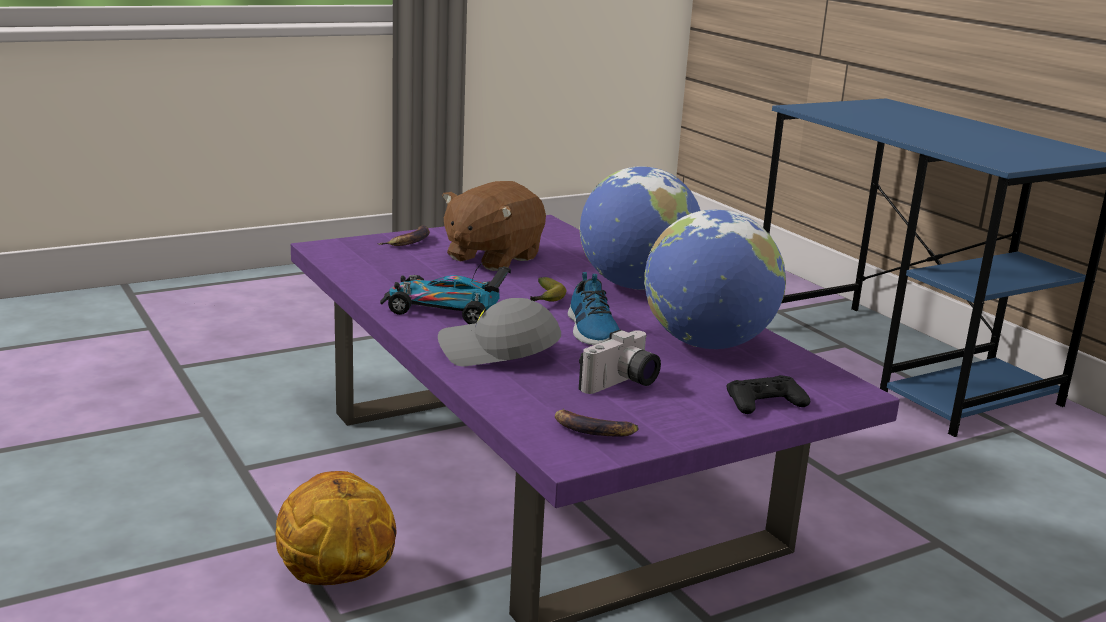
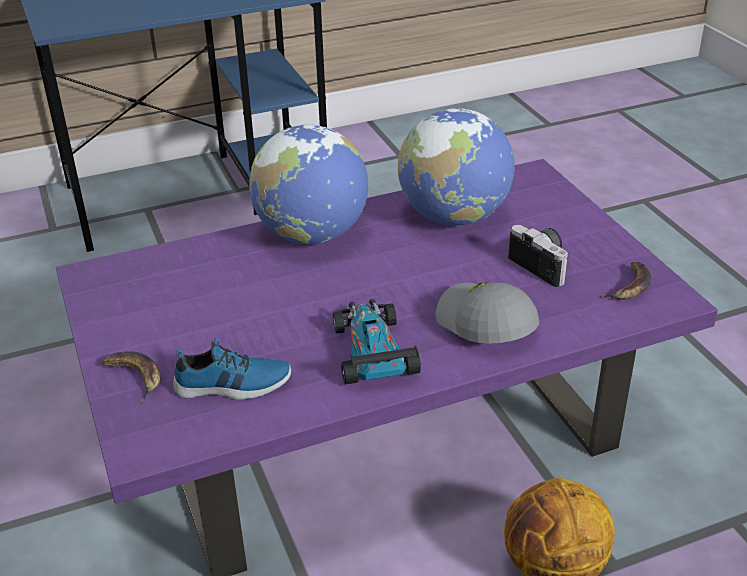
camera: 80 degrees left, 15 degrees up
(446, 309) = (372, 352): toy car -> toy car turned 150 degrees clockwise
(492, 258) = (211, 316): brown plush toy -> none
(497, 352) = (484, 324): grey cap -> grey cap turned 135 degrees clockwise
(545, 298) = (344, 288): banana -> none
(592, 331) = (429, 269): shoe -> shoe (233, 385)
(764, 403) = (564, 208): black game controller -> none

